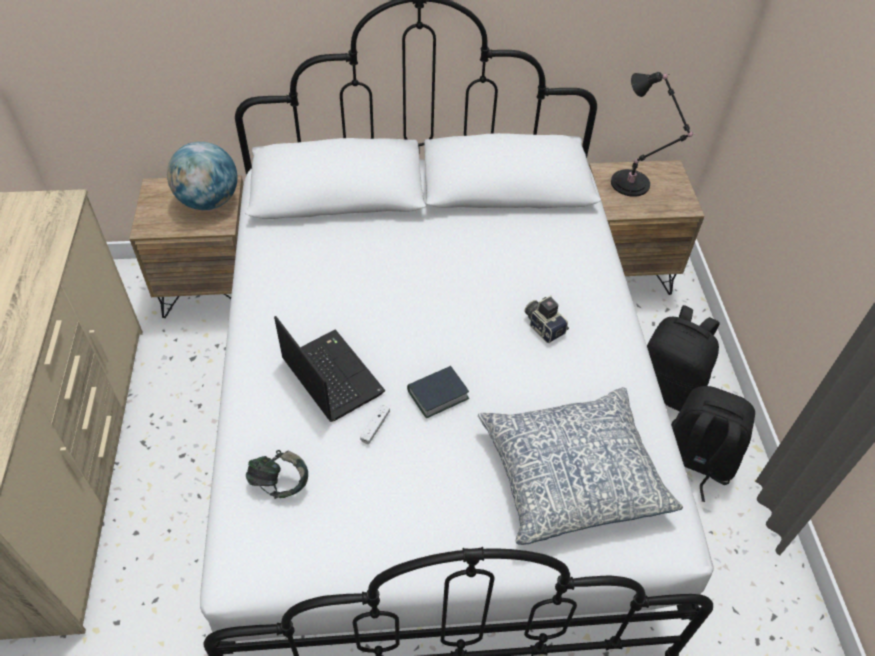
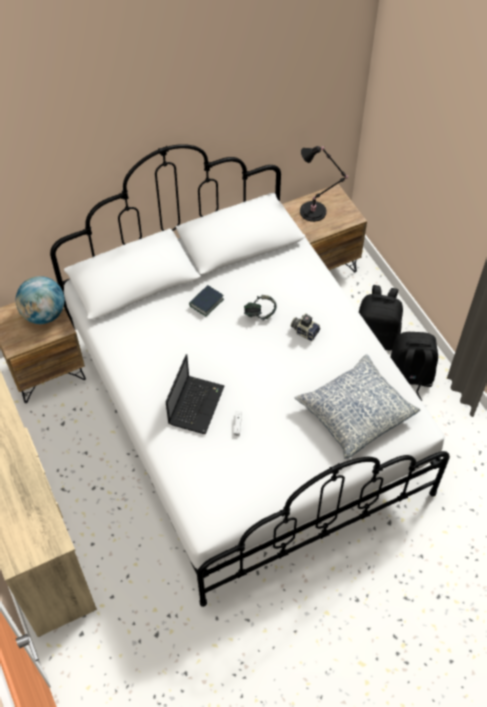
camera: 20 degrees left, 5 degrees up
(279, 483) = (201, 474): headphones -> headphones (260, 314)
(330, 375) = (196, 404): laptop -> laptop turned 75 degrees clockwise
(437, 395) = (263, 394): book -> book (206, 302)

